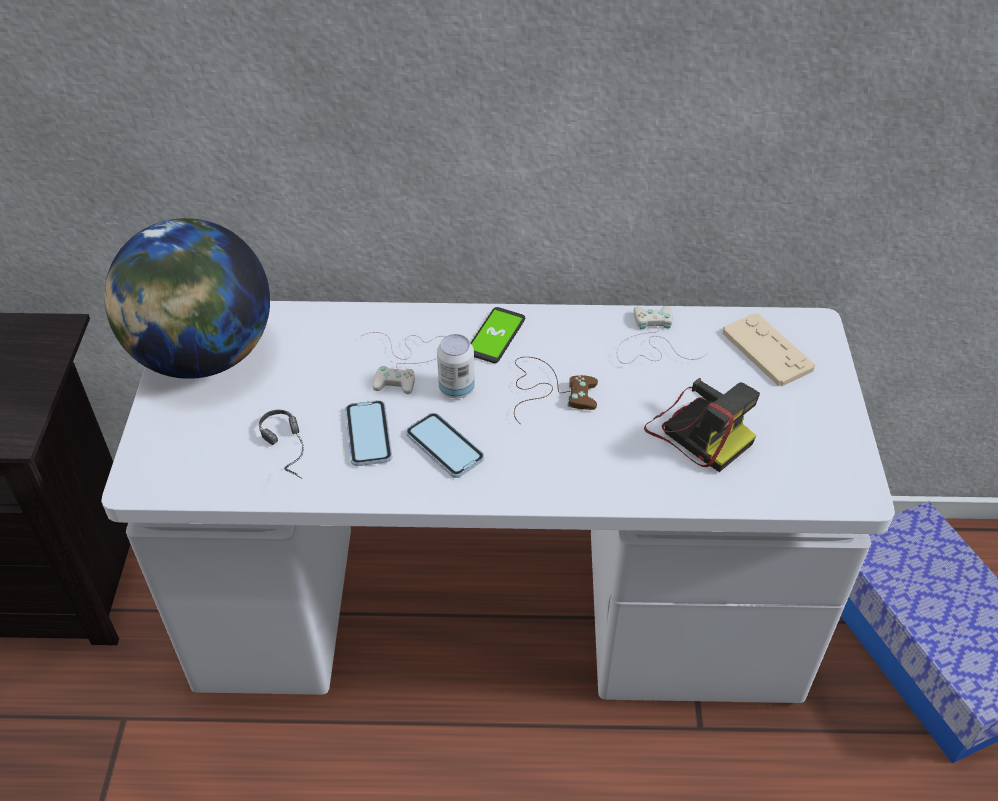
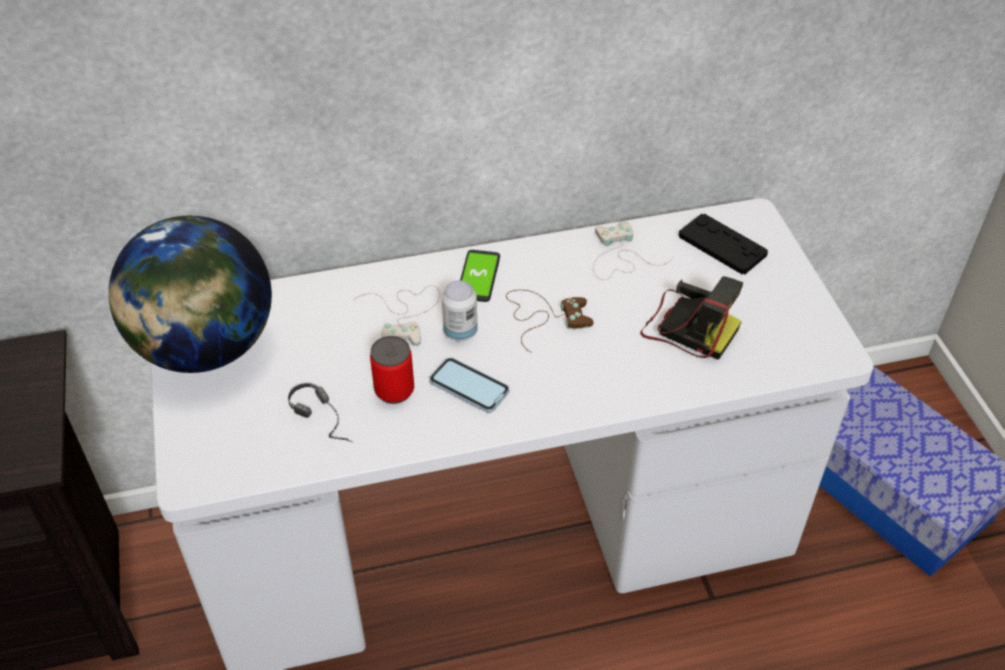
camera: 15 degrees left, 0 degrees up
(368, 435) = (394, 390): phone -> can
(767, 351) = (722, 245): beige game controller -> black game controller

